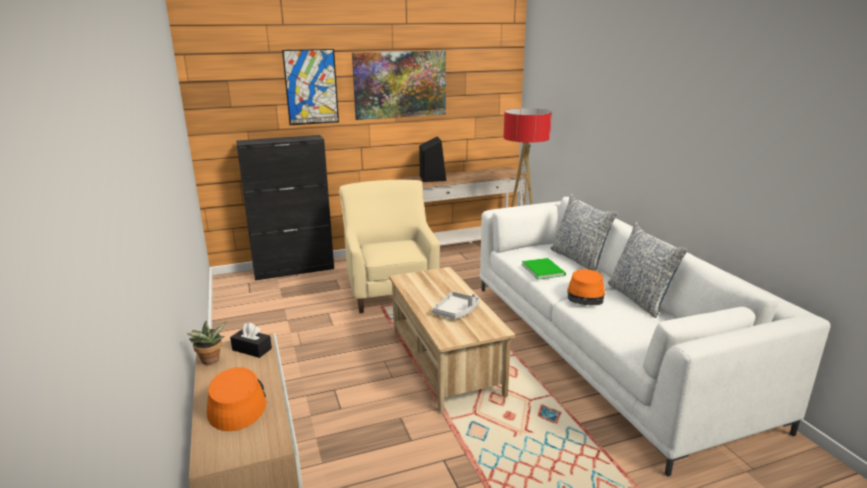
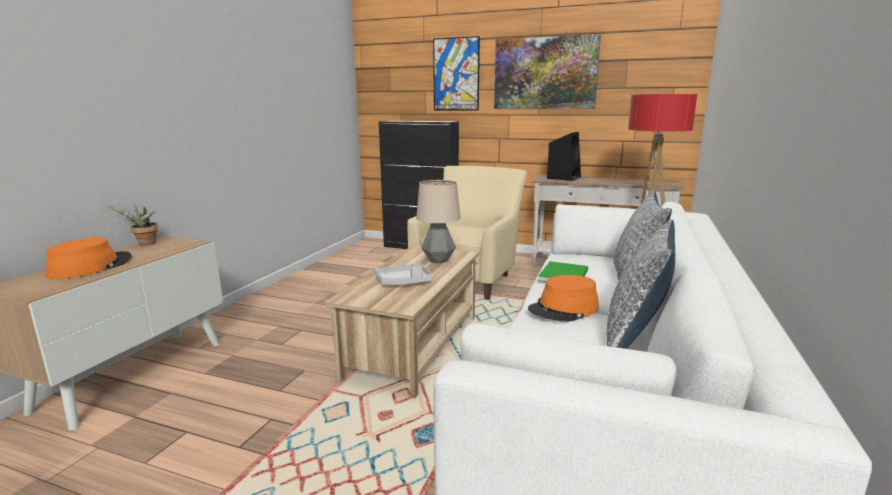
camera: 40 degrees right, 5 degrees down
(252, 349) = (178, 245): black tissue box -> none
(439, 283) = (439, 260): none -> table lamp

